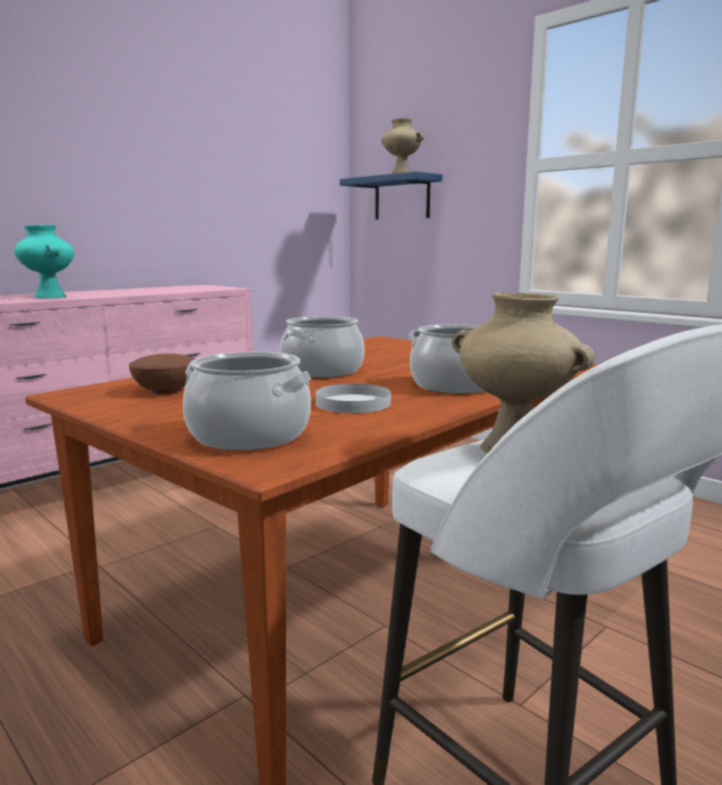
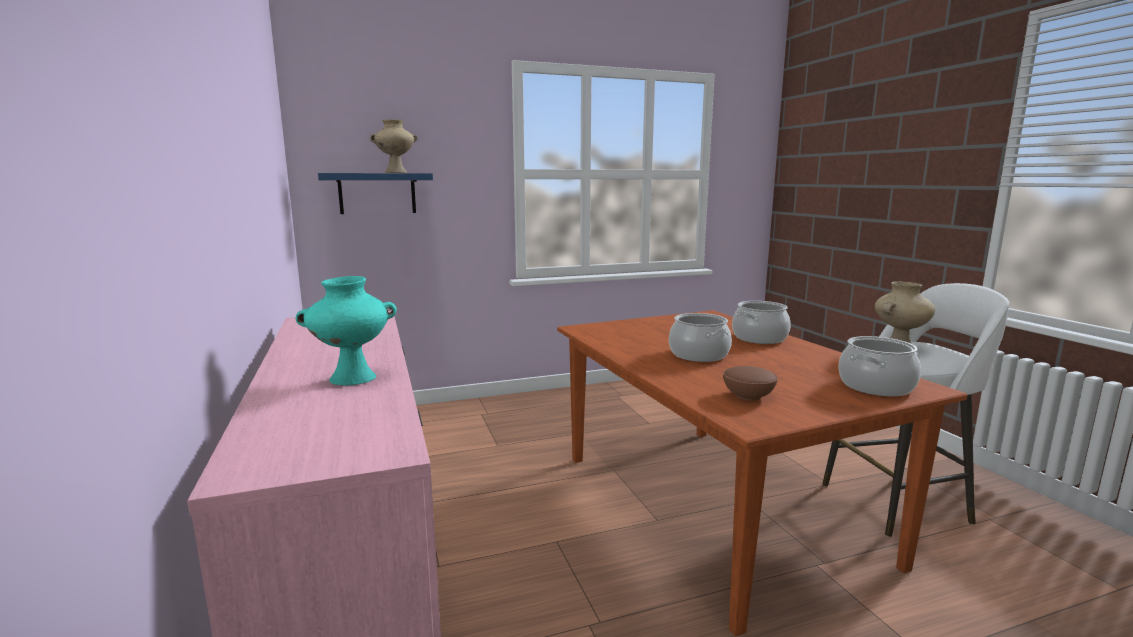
camera: 65 degrees left, 0 degrees up
(353, 403) = (800, 360): white plate -> none

